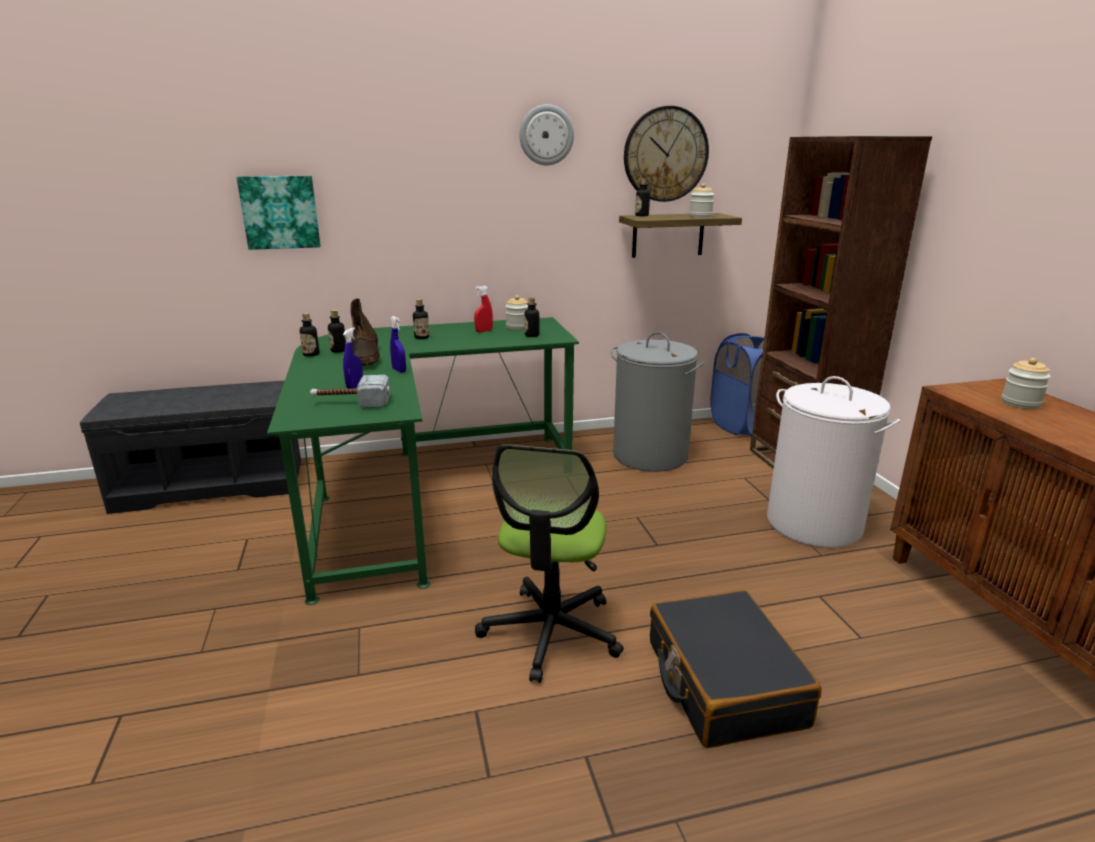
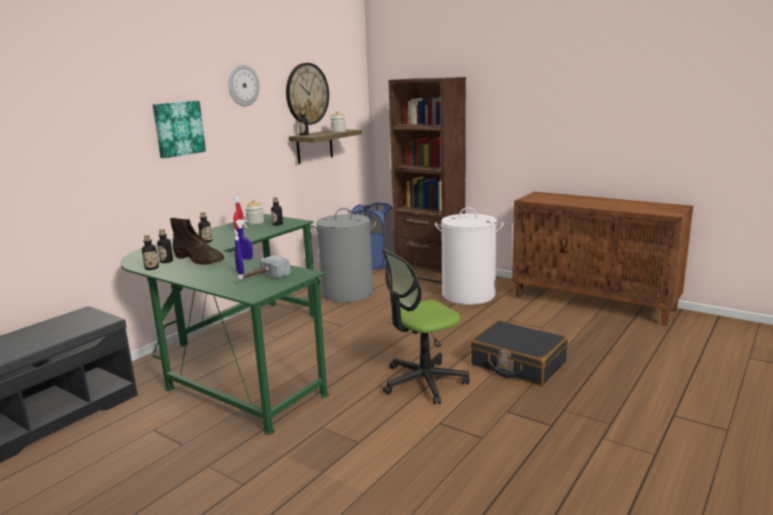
camera: 40 degrees left, 5 degrees down
(280, 212) = (68, 161): picture -> picture (178, 128)
(551, 632) = (423, 382): office chair -> office chair turned 90 degrees clockwise
(1020, 403) = (555, 198): jar -> none

